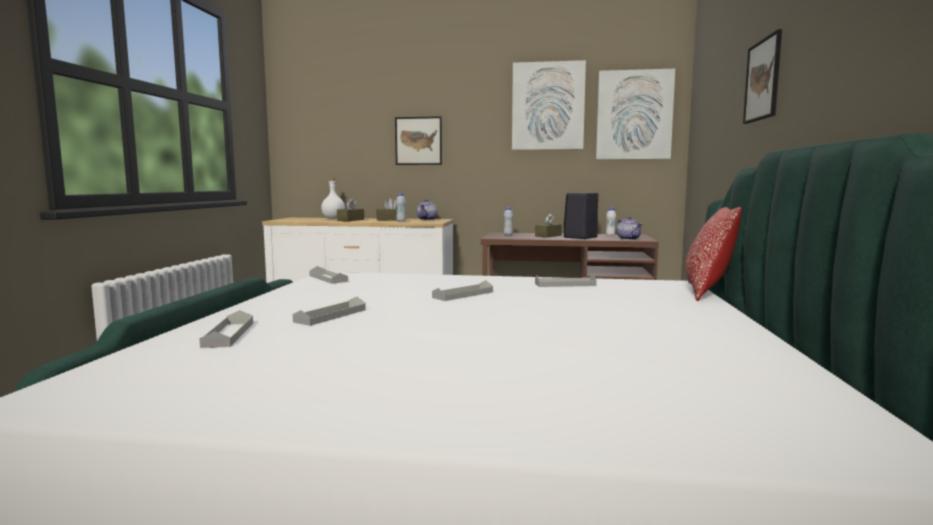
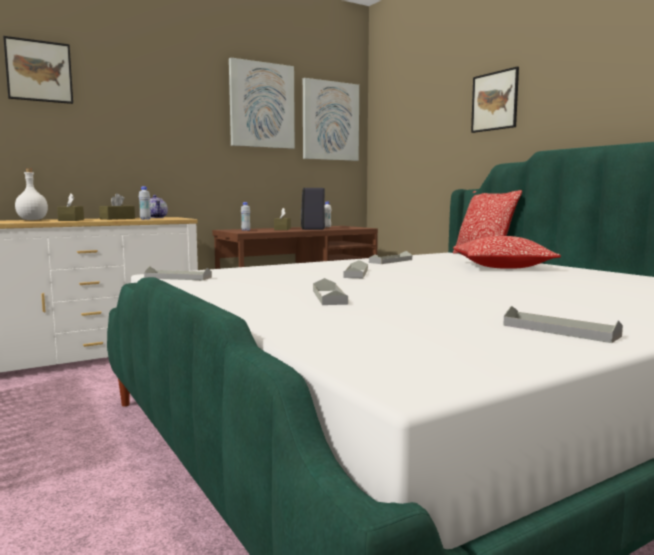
camera: 40 degrees left, 0 degrees up
(228, 334) = (315, 320): grey tray -> grey tray (560, 330)
(418, 141) = (130, 129): picture -> picture (39, 71)
(628, 239) = (351, 228): teapot -> none
(655, 310) = (502, 267): none -> pillow

